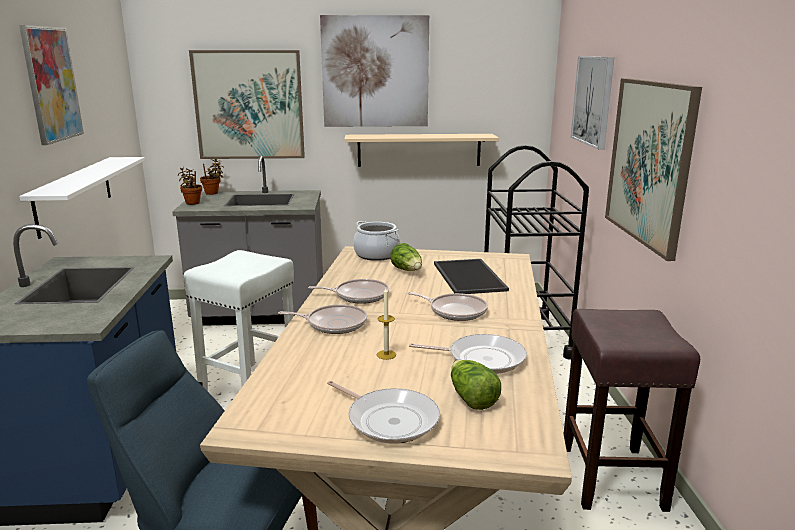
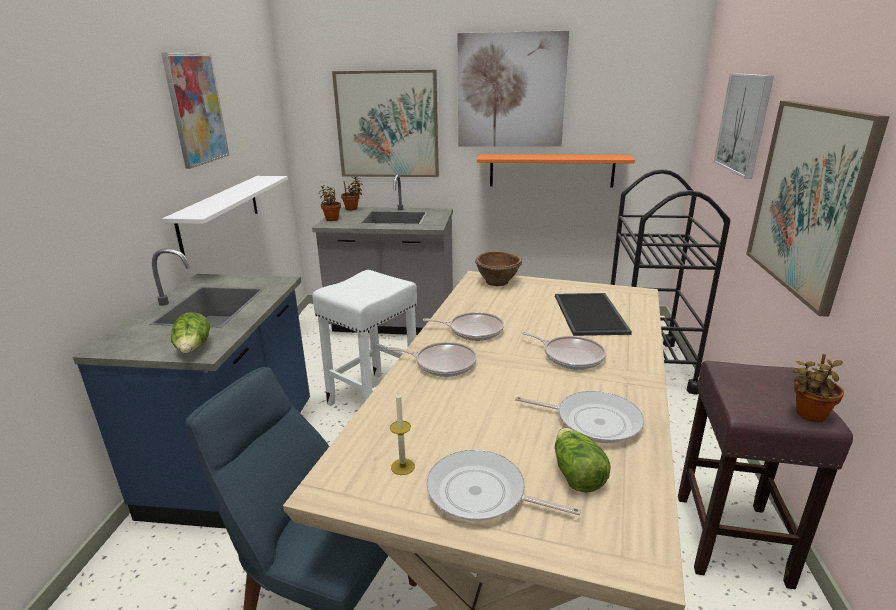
camera: 10 degrees right, 5 degrees up
(377, 254) = (498, 282): cooking pot -> brown bowl
(386, 354) = (490, 407): candle -> candle (402, 466)
(389, 419) = (482, 494): frying pan -> frying pan turned 150 degrees clockwise
(407, 270) = (527, 303): lettuce -> lettuce (193, 348)
(419, 150) = (551, 170): beige shelf -> orange shelf
(664, 343) = (808, 415): none -> potted plant

